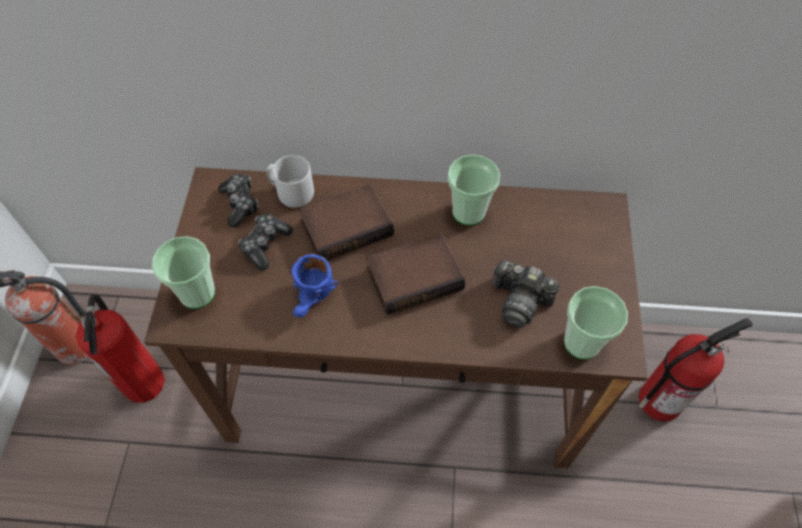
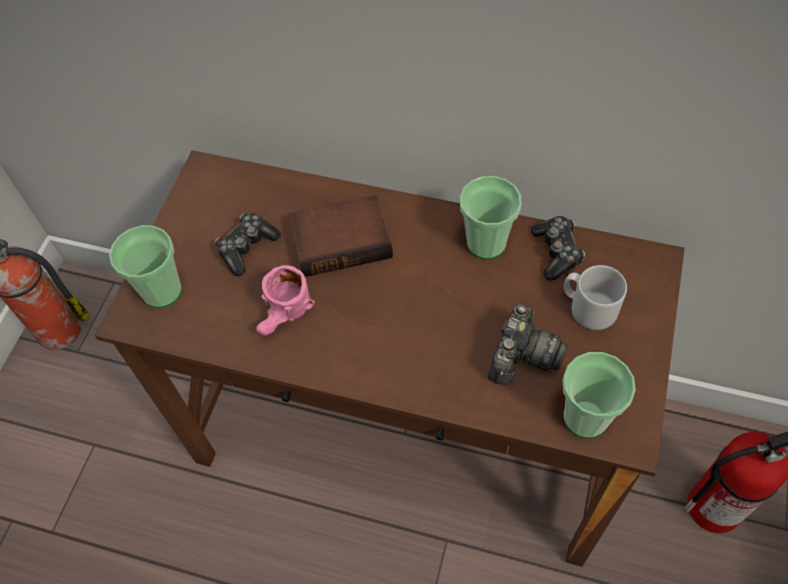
camera: 15 degrees right, 0 degrees up
(143, 382) = (122, 381): fire extinguisher -> none
(240, 204) = (230, 198): game controller -> game controller (556, 252)
(291, 192) = (289, 192): grey mug -> grey mug (588, 308)
(313, 299) = (286, 317): blue mug -> pink mug
(415, 276) = (406, 308): book -> none
(519, 301) = (522, 356): camera -> camera turned 105 degrees counterclockwise

